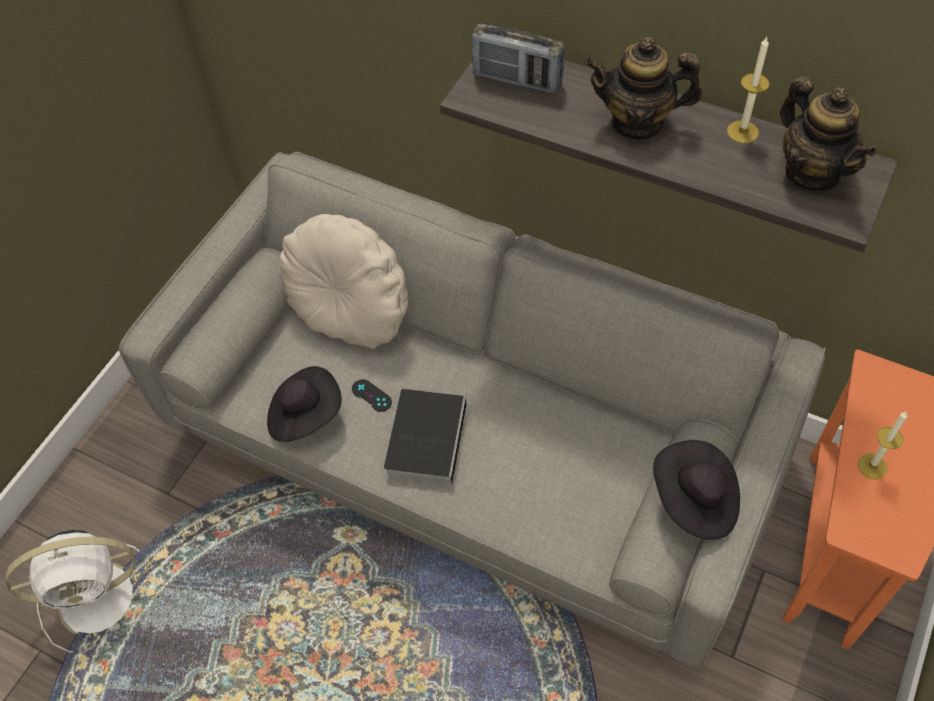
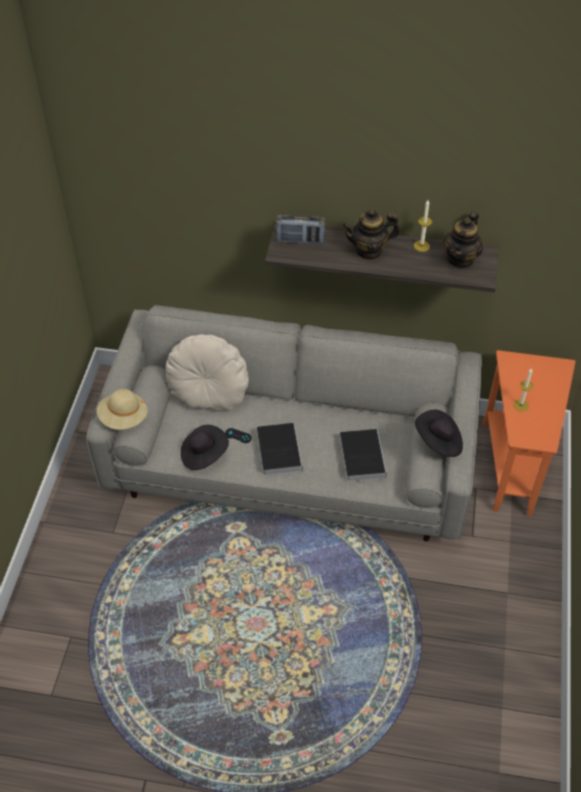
camera: 20 degrees left, 5 degrees down
(101, 597) = (96, 599): white fan -> none
(188, 327) = (123, 418): none -> beige hat
(560, 483) = (361, 456): none -> book
(812, 172) = (460, 259): teapot -> teapot turned 75 degrees clockwise

